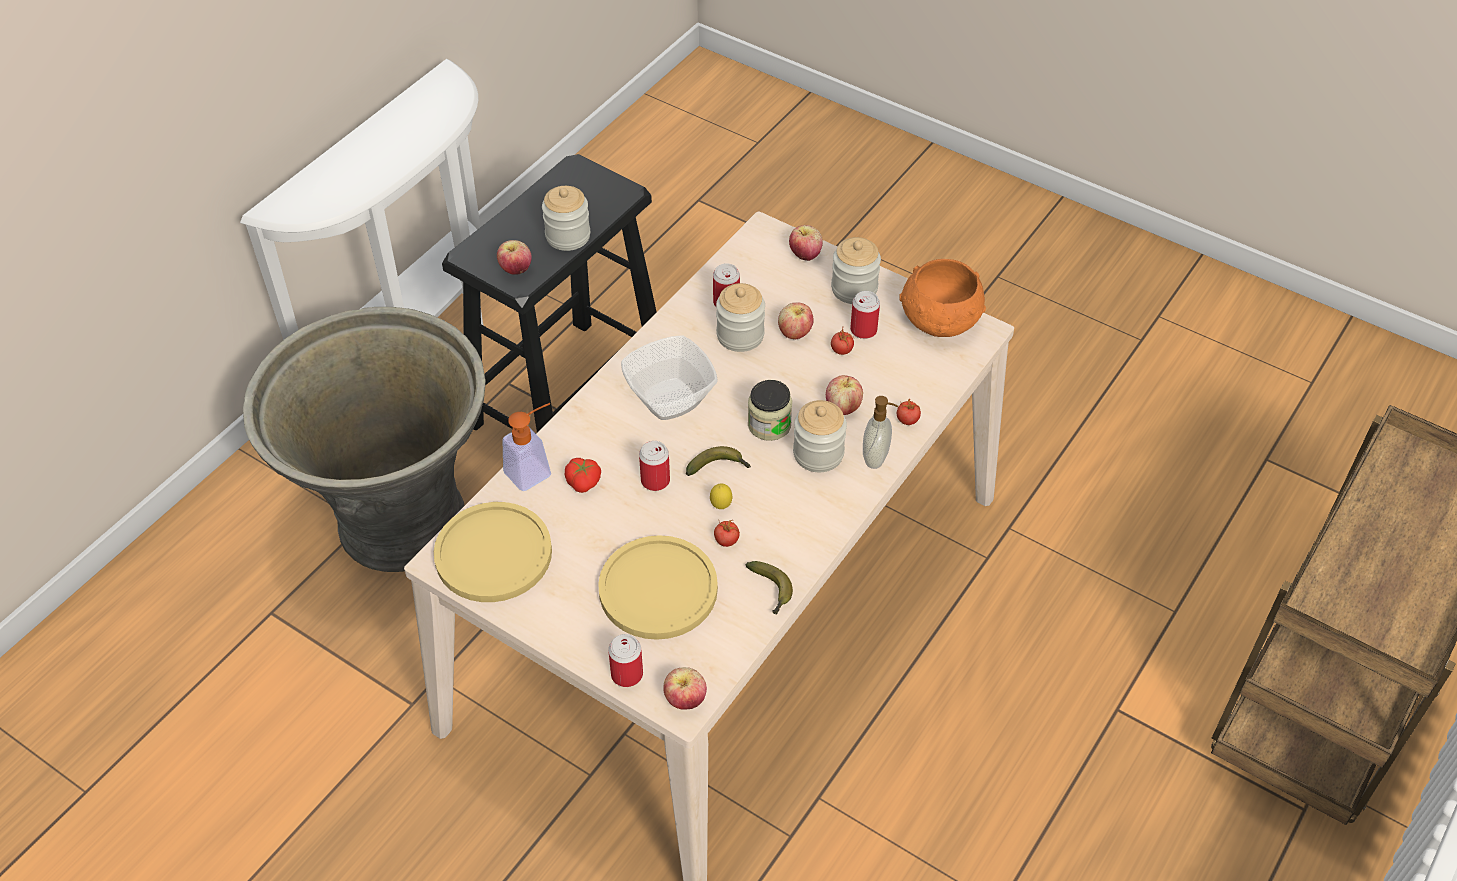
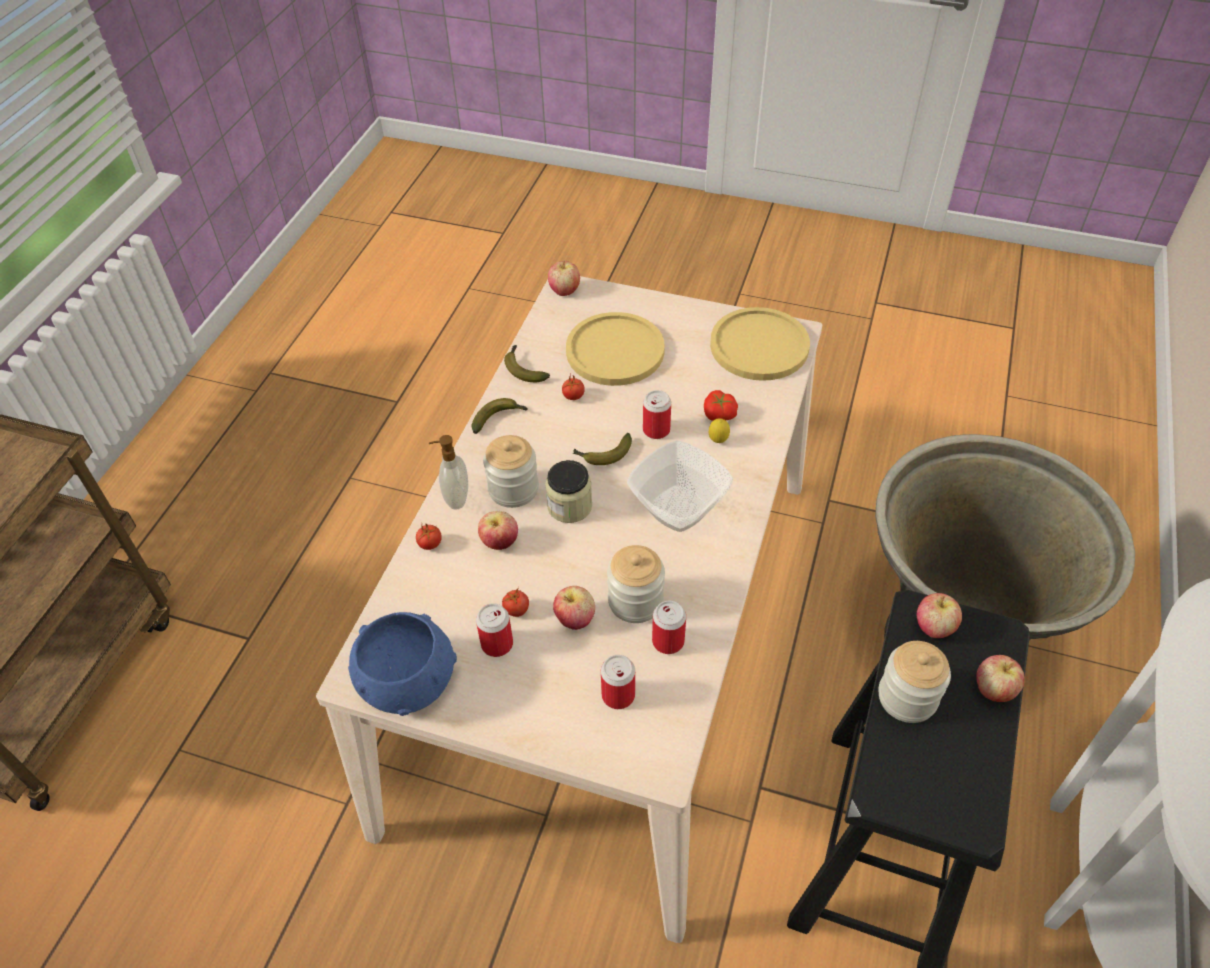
camera: 165 degrees right, 0 degrees up
(534, 470) = (768, 414): soap dispenser -> none
(627, 674) = (613, 296): can -> can (618, 695)
(721, 506) = (588, 422): lemon -> lemon (718, 441)
(805, 255) = (596, 742): apple -> apple (993, 690)
(814, 534) = (499, 418): none -> banana
(854, 289) = (520, 702): jar -> none
(939, 321) = (408, 680): orange bowl -> blue bowl

